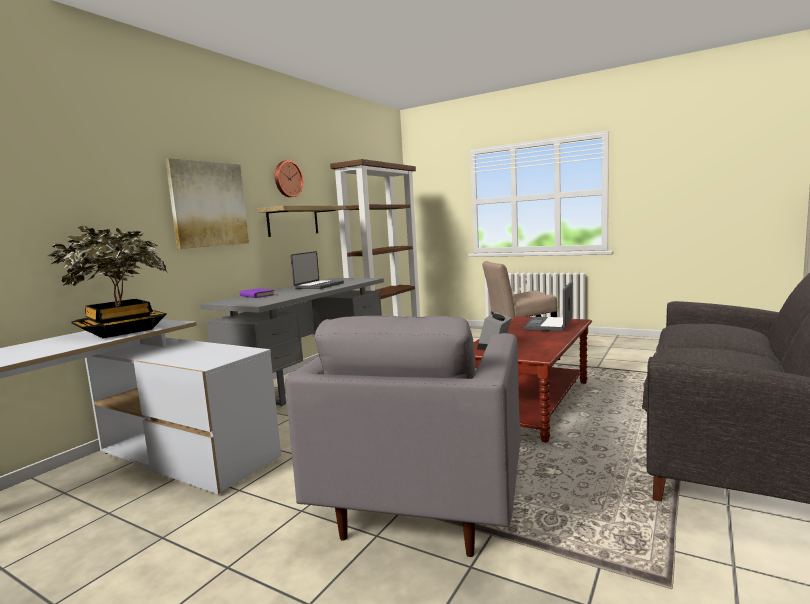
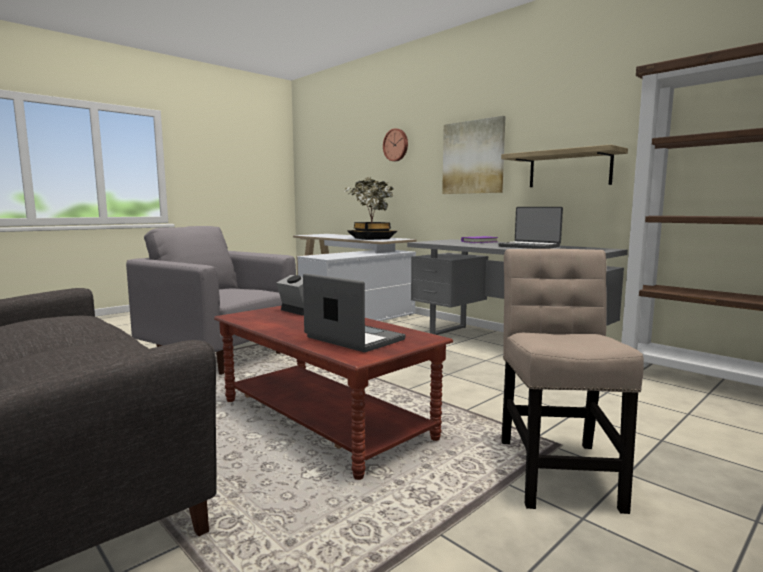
camera: 105 degrees right, 0 degrees up
(287, 179) = (570, 118): wall clock -> wall clock (396, 145)

